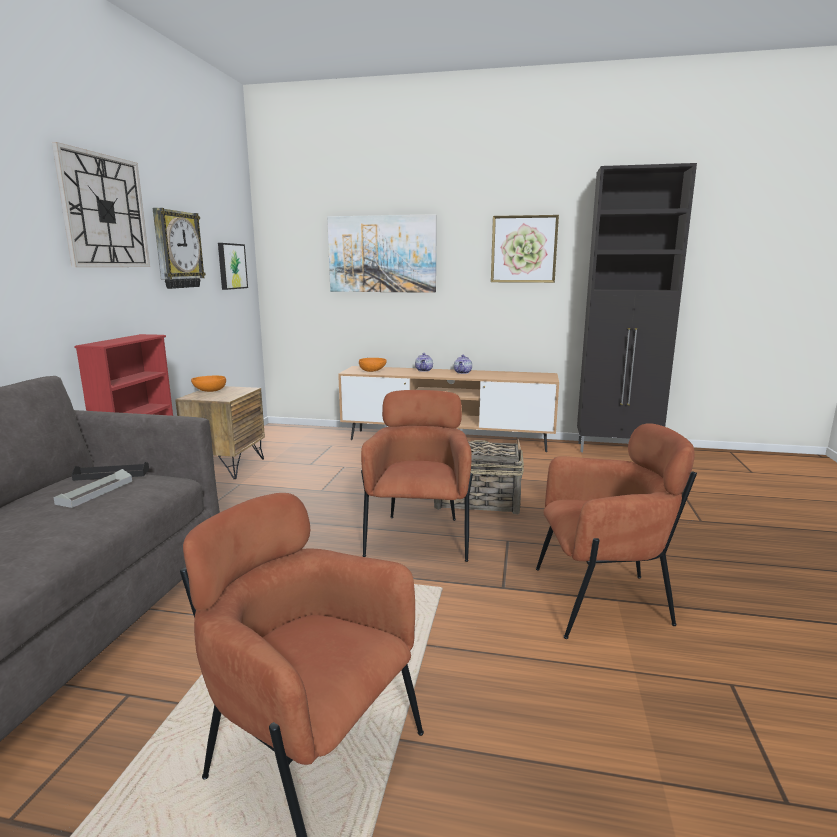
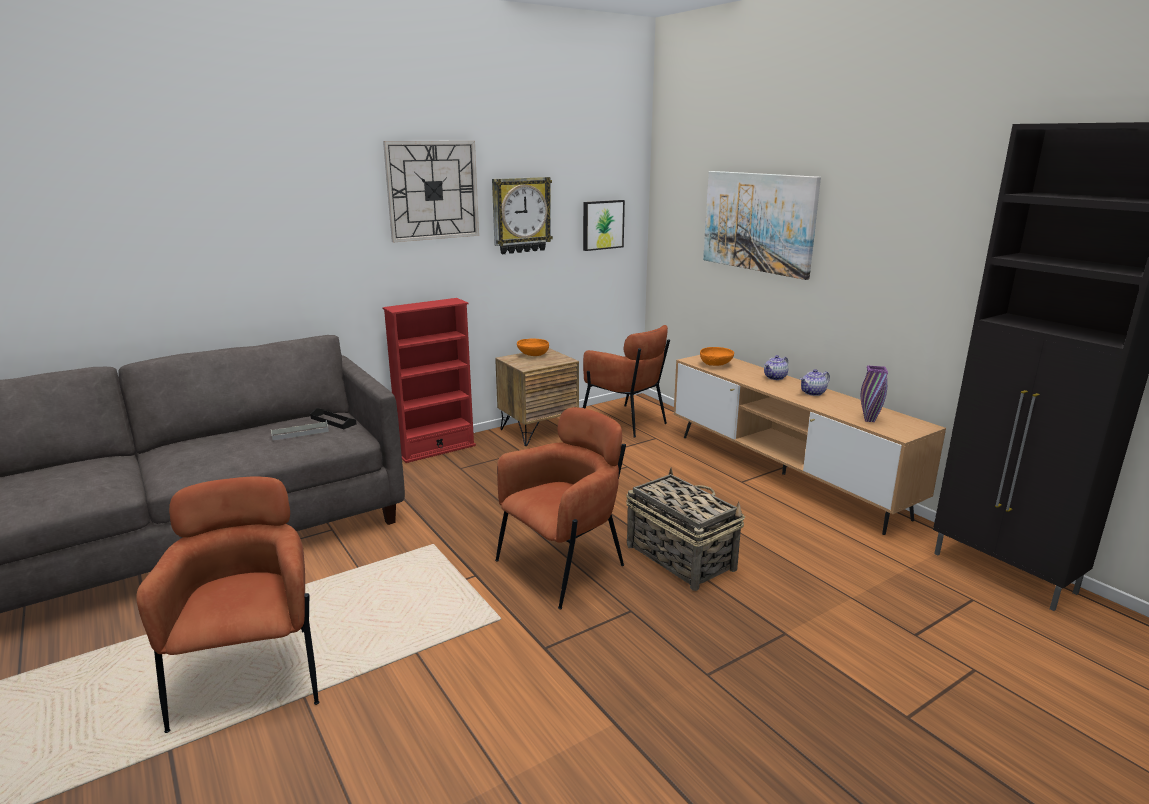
camera: 45 degrees right, 5 degrees up
(520, 377) = (869, 420): none -> purple vase
(524, 249) = (924, 236): picture -> none
(602, 600) = (601, 714): brown armchair -> brown armchair (626, 422)

